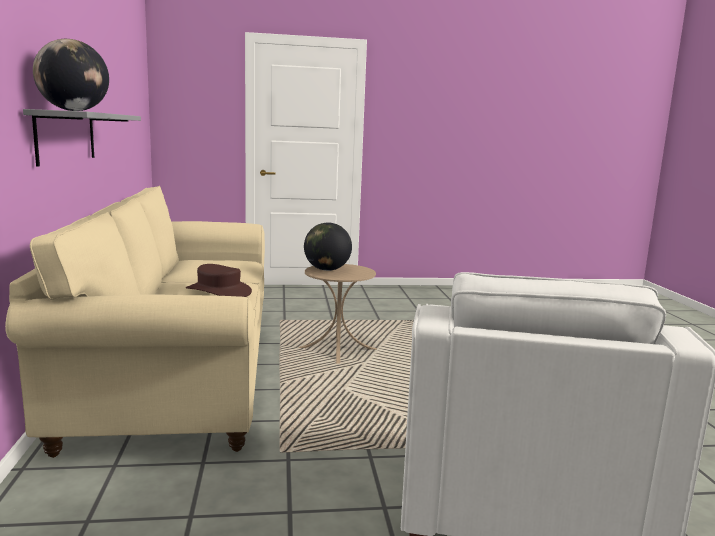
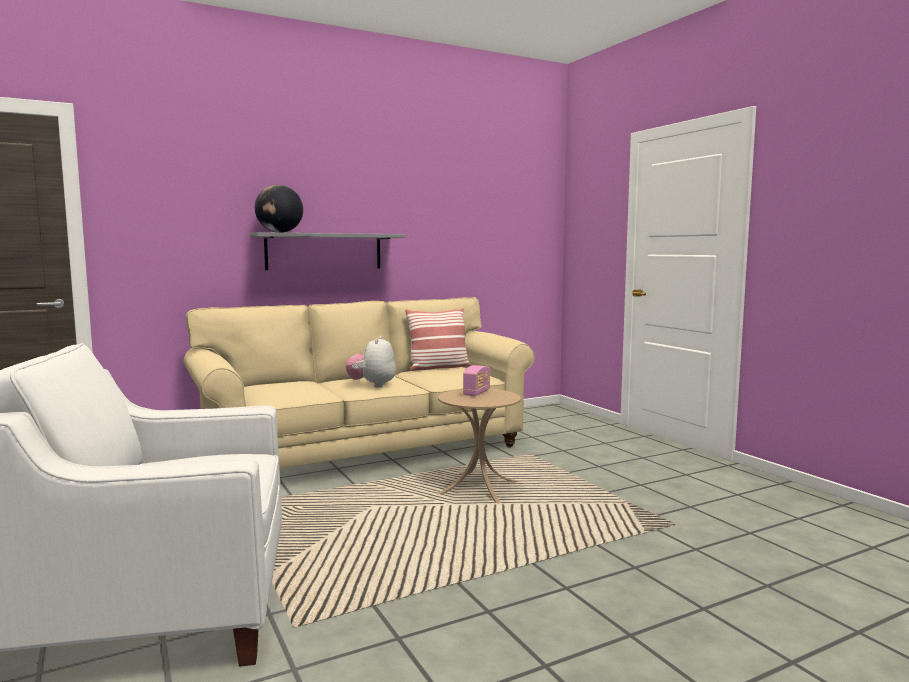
camera: 70 degrees right, 5 degrees down
(186, 264) = (438, 367): none -> pillow
(219, 291) = (372, 385): brown hat -> plush toy
(327, 270) = (476, 393): globe -> radio

